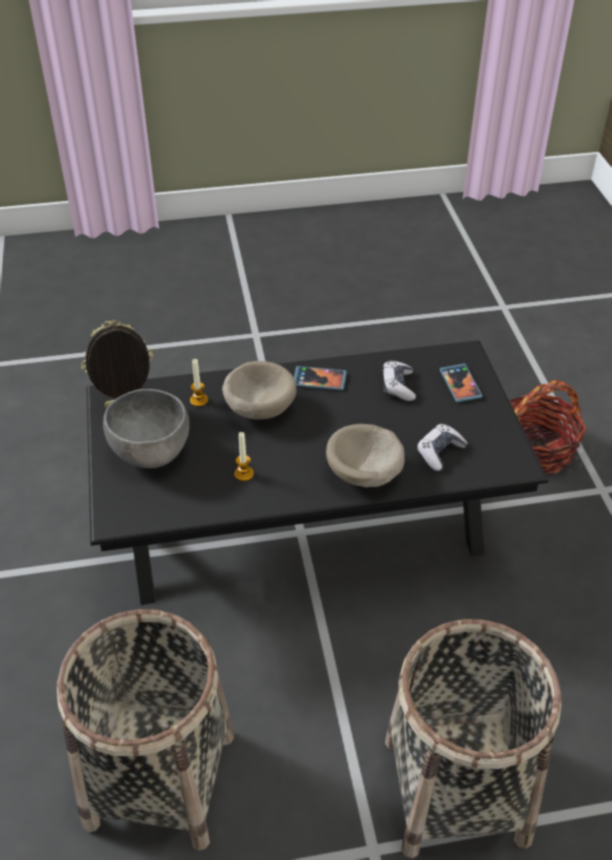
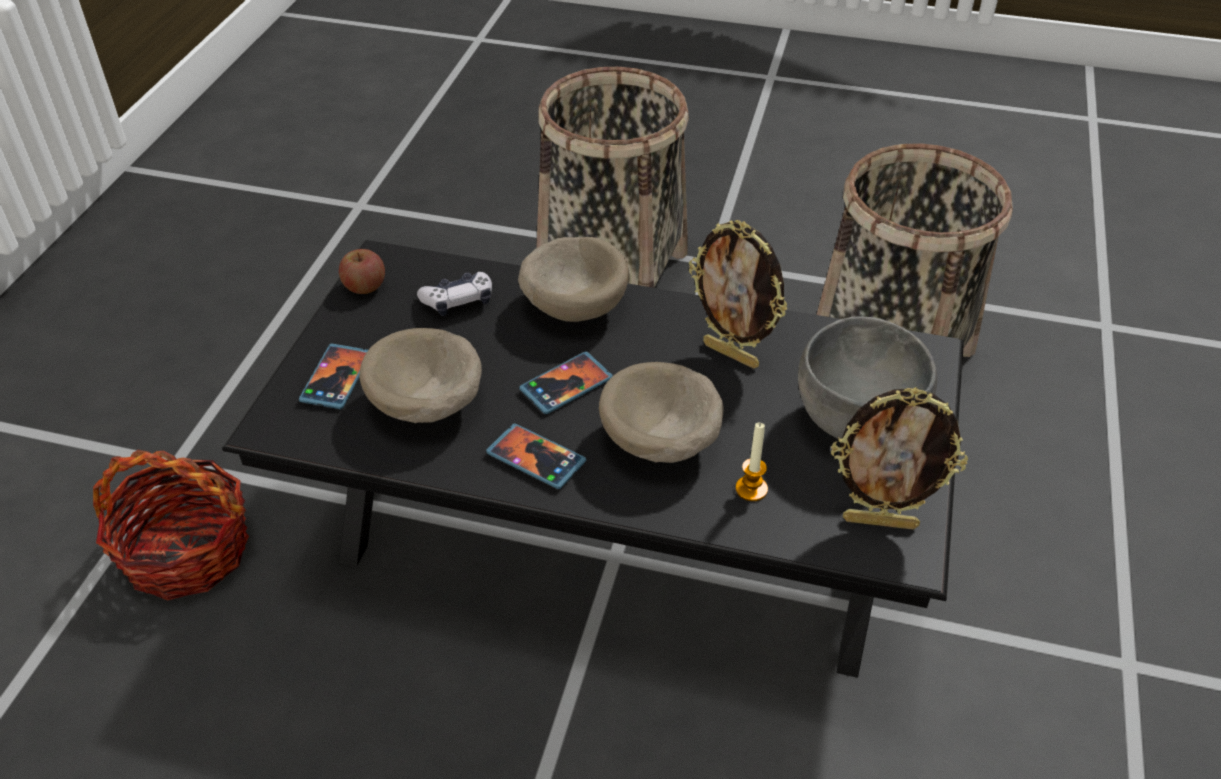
camera: 155 degrees left, 0 degrees up
(244, 474) = (732, 354): candle -> picture frame
(331, 422) = (566, 385): none -> phone
(398, 386) = (427, 406): game controller -> beige bowl
(506, 442) = (364, 286): none -> apple

